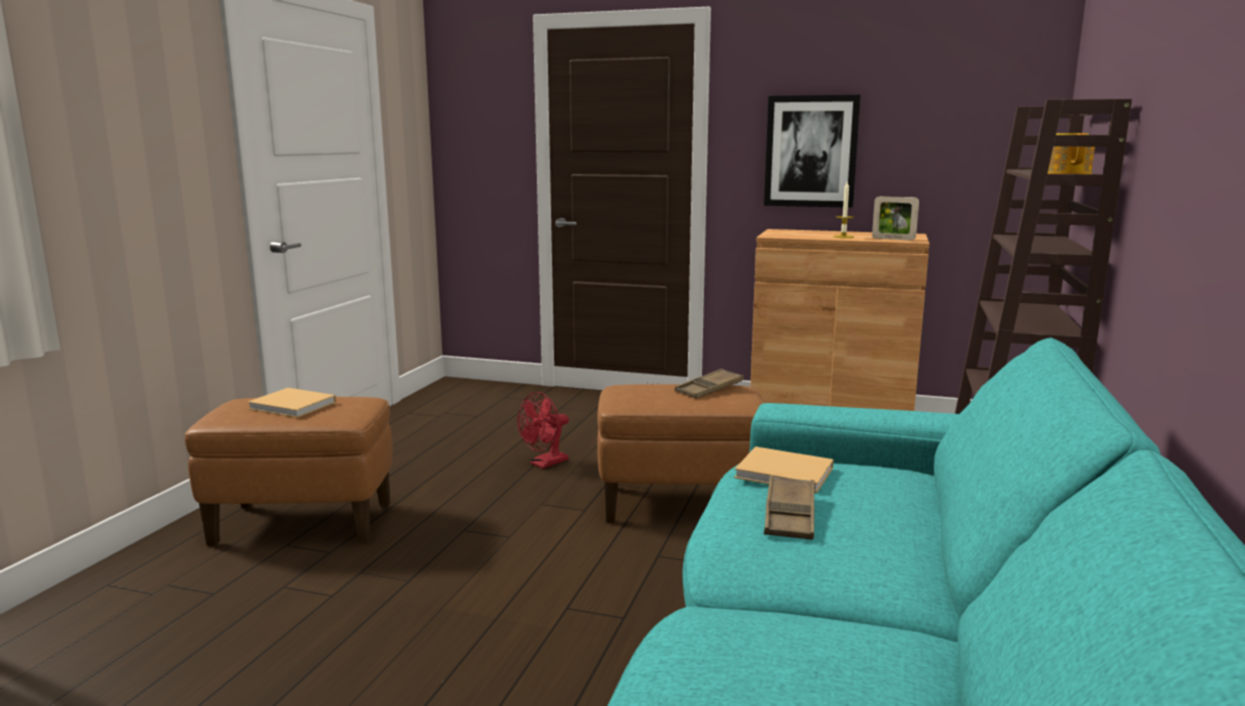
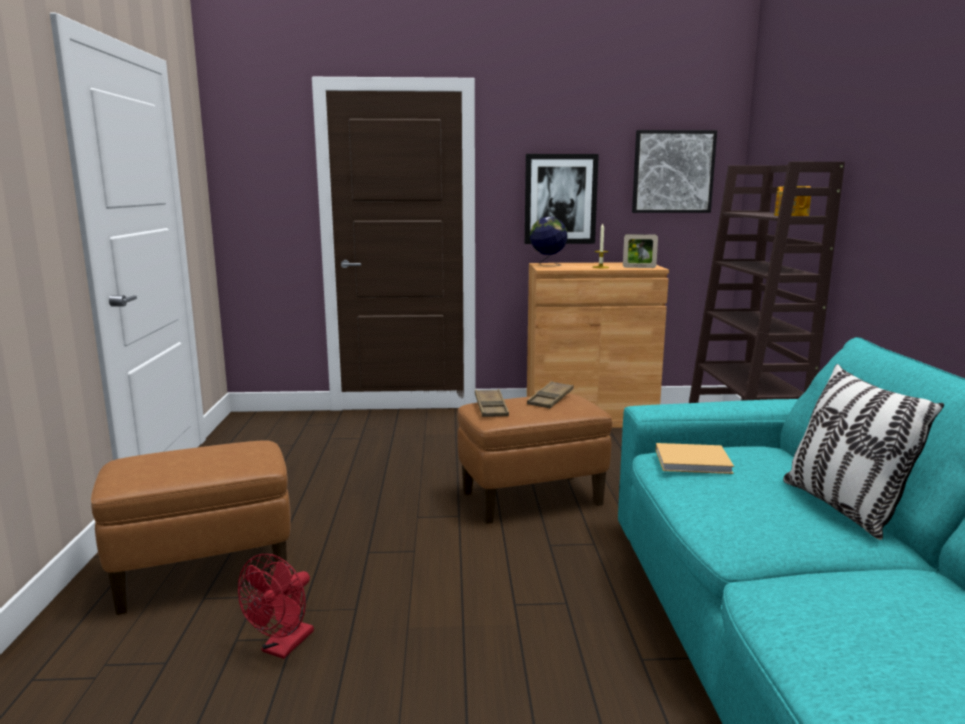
camera: 20 degrees left, 0 degrees up
(294, 406) = (194, 459): beige book -> none
(545, 464) = (391, 480): red fan -> red fan (283, 647)
(782, 232) = (547, 265): none -> globe
(789, 515) = (737, 494): brown tray -> brown tray (491, 408)
(913, 550) = (842, 507): none -> pillow
(963, 116) = (673, 172): none -> picture

